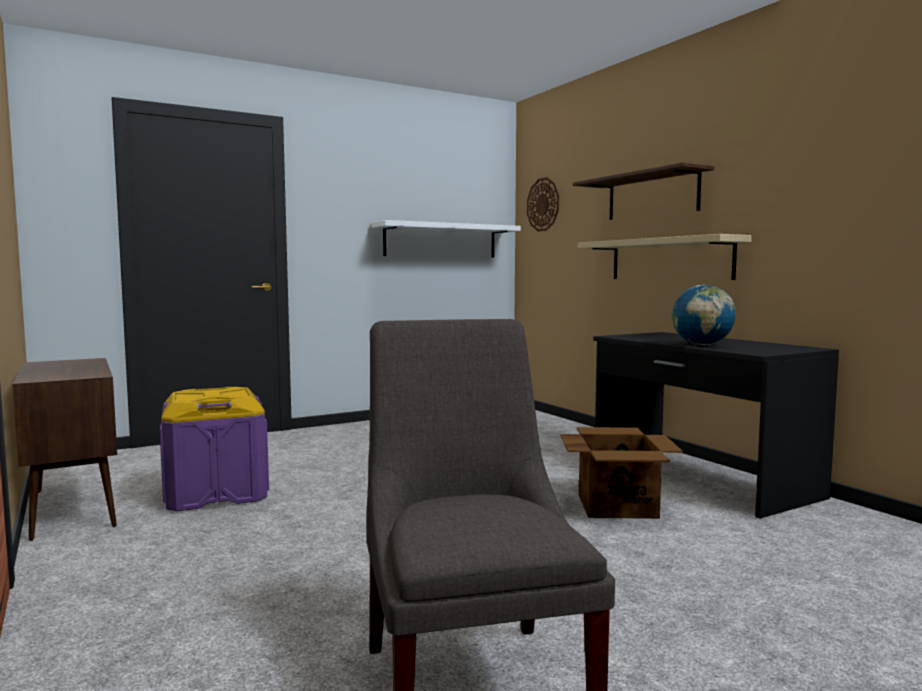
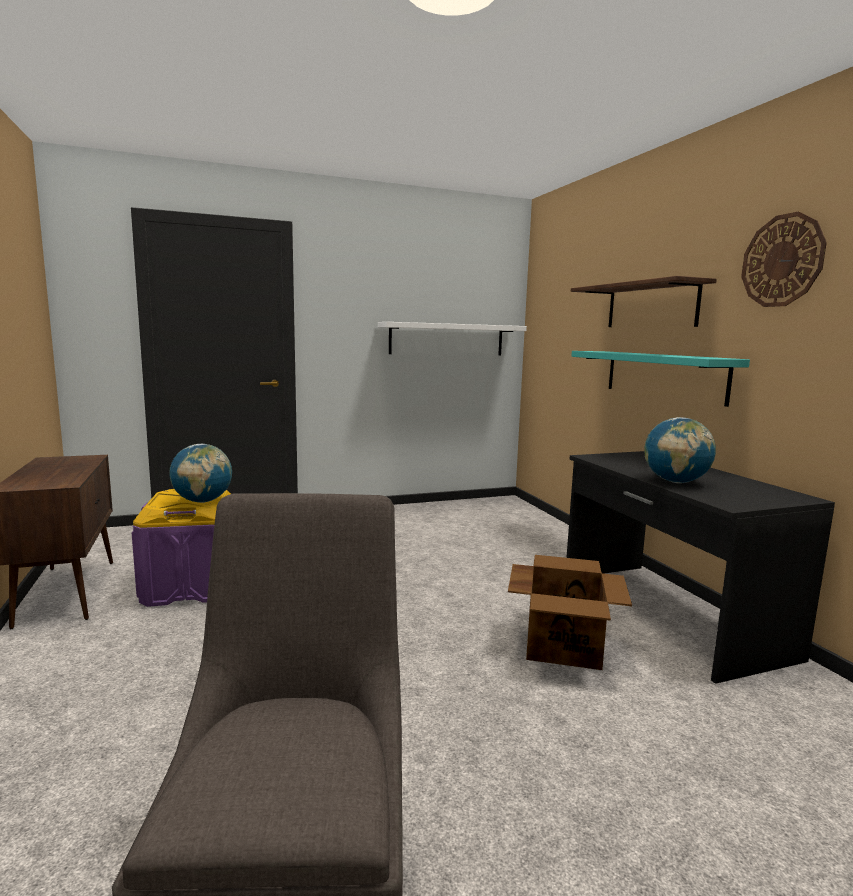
camera: 10 degrees right, 5 degrees up
(232, 395) = (202, 501): none -> globe
(543, 204) = (549, 305): wall clock -> wall clock (782, 261)
(669, 259) = (663, 375): beige shelf -> turquoise shelf

